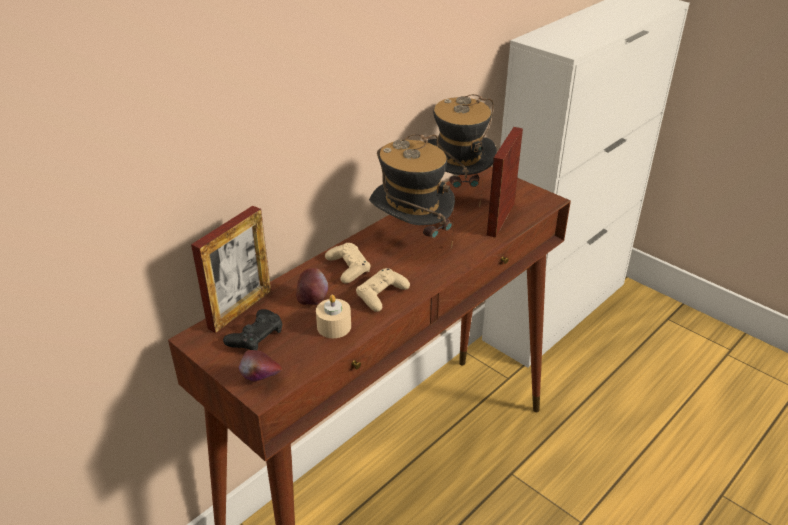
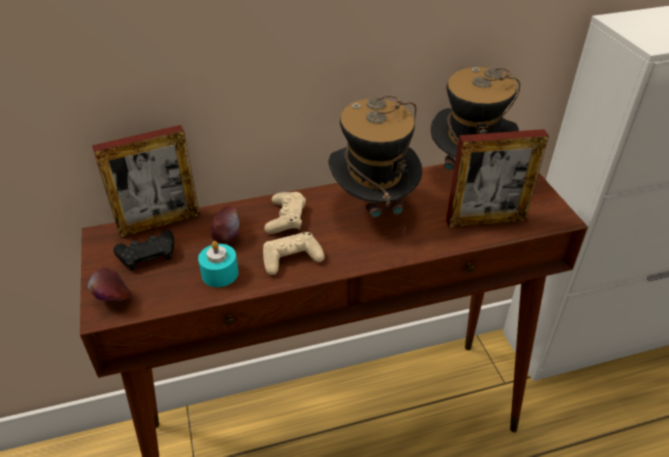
camera: 30 degrees right, 5 degrees up
(334, 326) = (220, 273): beige candle -> turquoise candle
(500, 218) = (485, 220): picture frame -> picture frame turned 150 degrees counterclockwise

